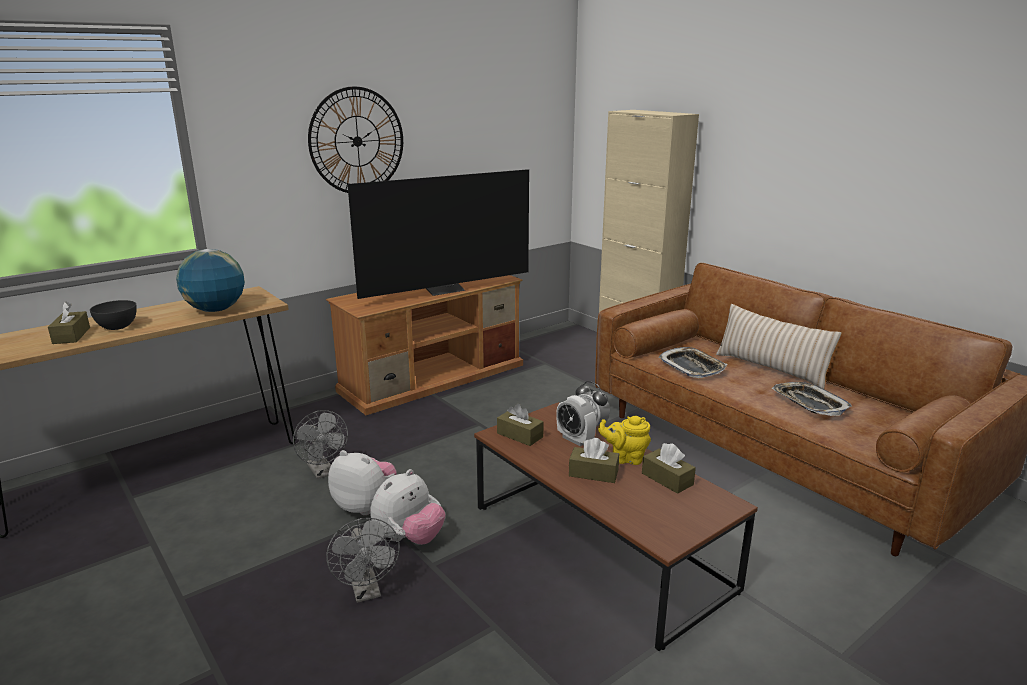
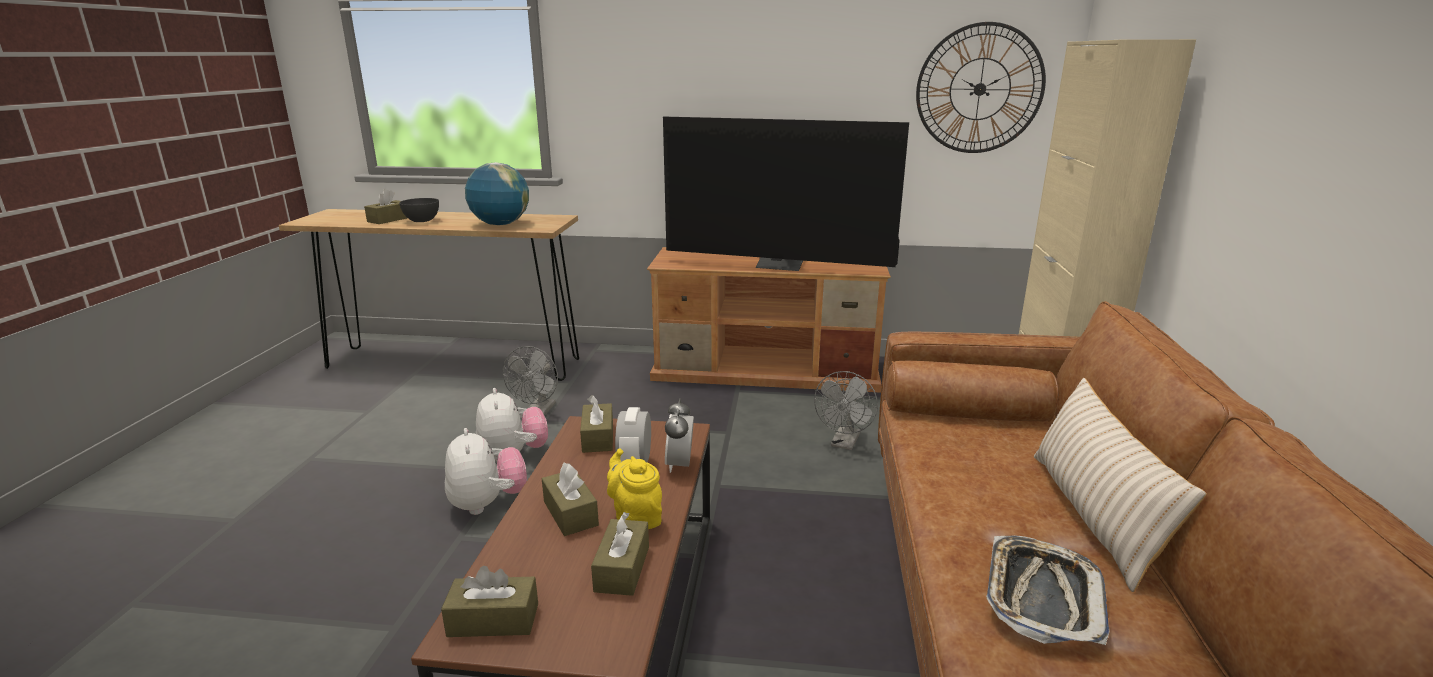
camera: 45 degrees right, 0 degrees up
(357, 141) = (720, 74): wall clock -> wall clock (979, 89)
(367, 592) = (387, 528): grey fan -> grey fan (844, 443)
(409, 538) = (488, 504): plush toy -> plush toy turned 105 degrees counterclockwise
(666, 528) = (493, 620): none -> brown tissue box
(692, 367) = (951, 456): tray -> none

